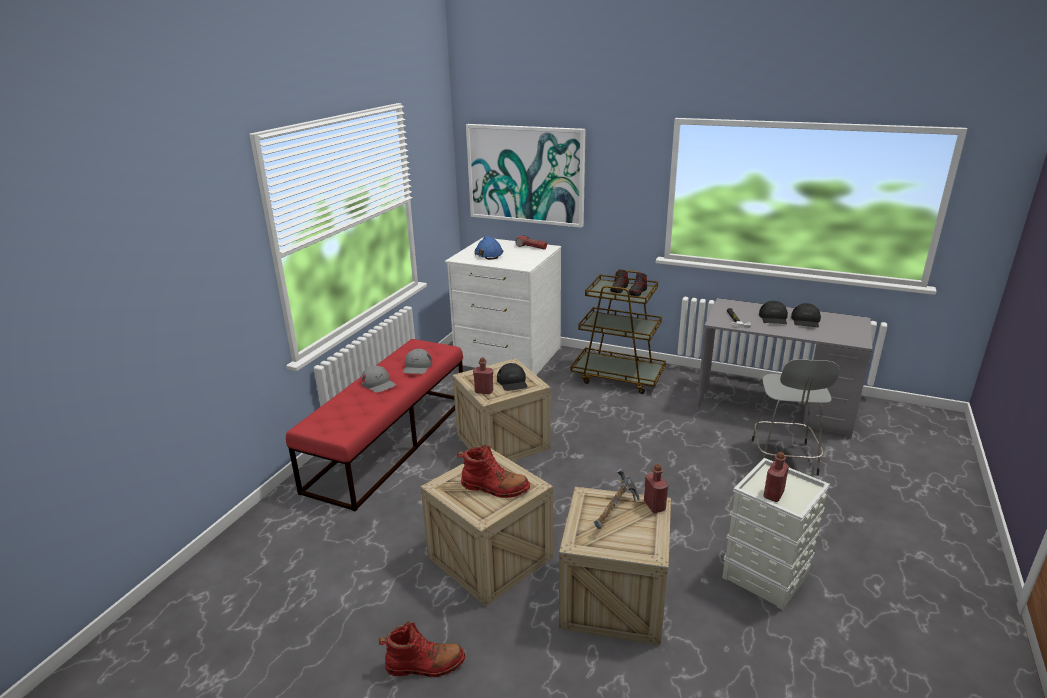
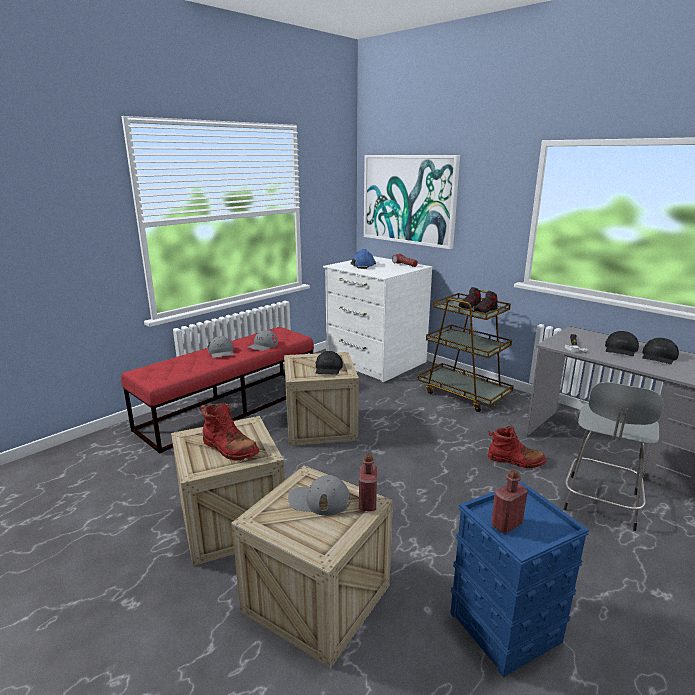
camera: 20 degrees right, 5 degrees down
(425, 665) = (96, 605): red boot -> red boot (515, 461)
(484, 391) = (297, 371): red bottle -> none
(614, 513) = (319, 500): hammer -> grey cap
(766, 575) = (506, 627): grey storage box -> blue storage box

